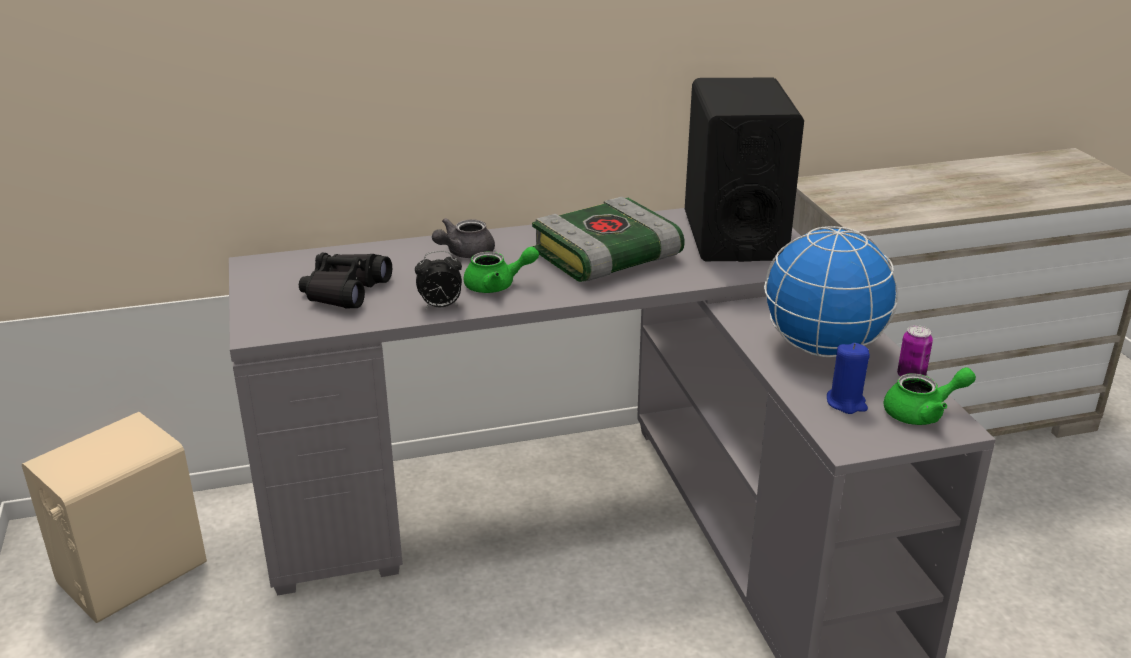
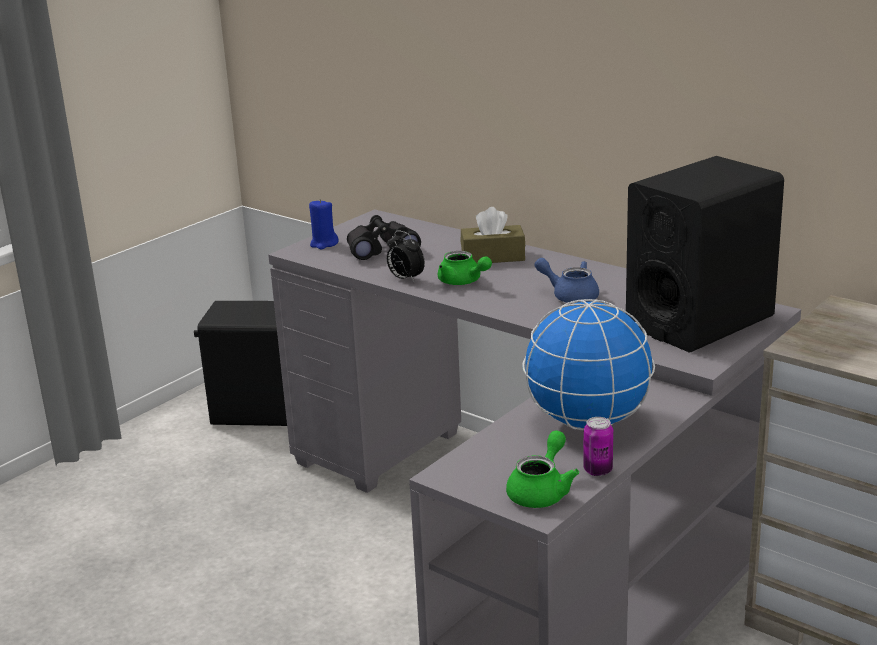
camera: 55 degrees right, 5 degrees down
(131, 574) = (260, 411): beige speaker -> black speaker
(464, 253) = (493, 257): grey teapot -> brown tissue box
(606, 257) = (570, 295): book -> blue teapot
(846, 403) = (510, 456): blue candle -> blue candle (323, 244)
(922, 413) = (542, 491): green teapot -> green teapot turned 105 degrees counterclockwise

